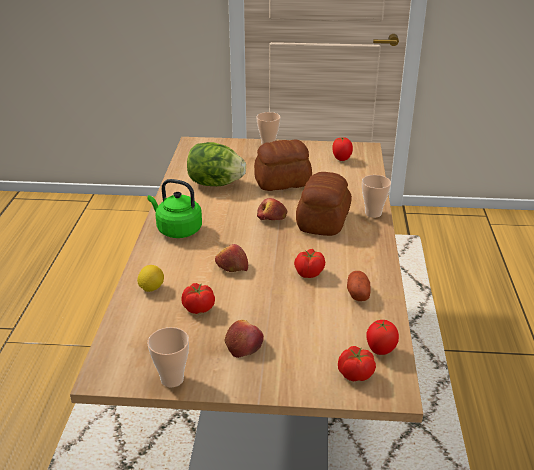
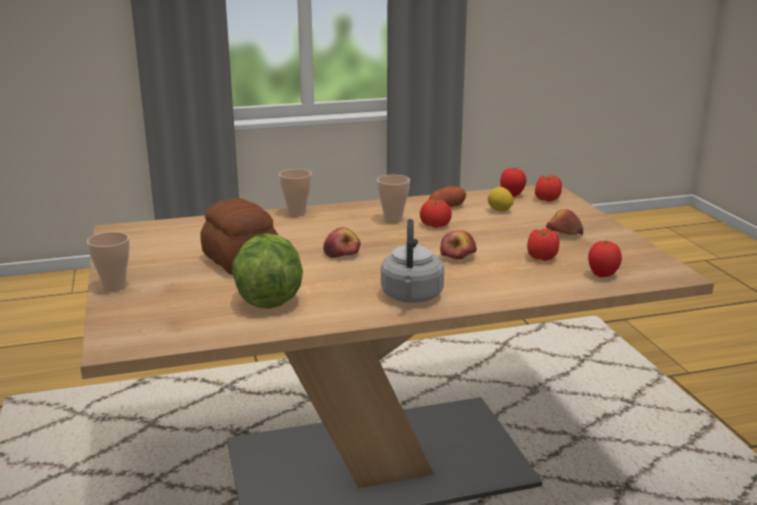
camera: 110 degrees left, 10 degrees down
(151, 288) = (538, 284): lemon -> lemon (499, 210)
(172, 379) = (638, 249): cup -> cup (393, 220)
(177, 230) = (411, 297): green kettle -> grey kettle
(322, 221) = (330, 231): bread -> none
(341, 159) = (158, 238): tomato -> tomato (602, 275)

